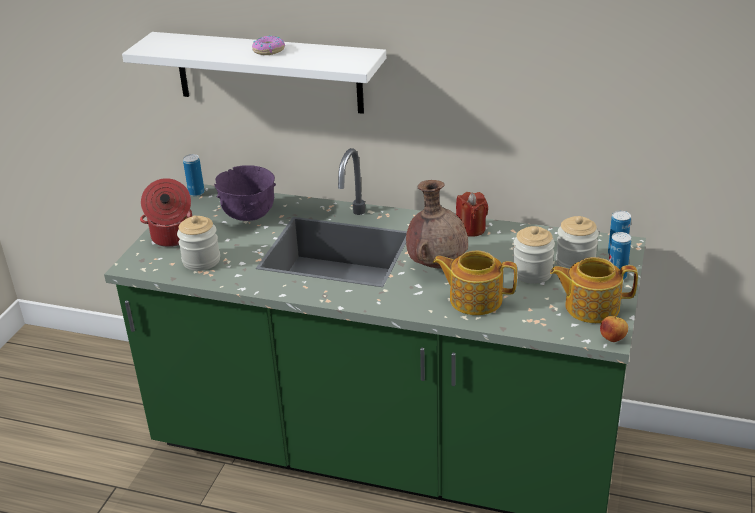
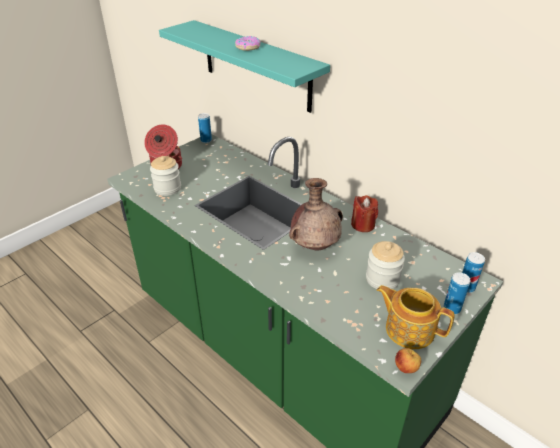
camera: 25 degrees right, 5 degrees up
(249, 215) = (223, 165): purple bowl -> none
(268, 72) = (256, 65): white shelf -> turquoise shelf
(474, 299) = (320, 285): teapot -> none
(575, 262) = (425, 282): jar -> none

